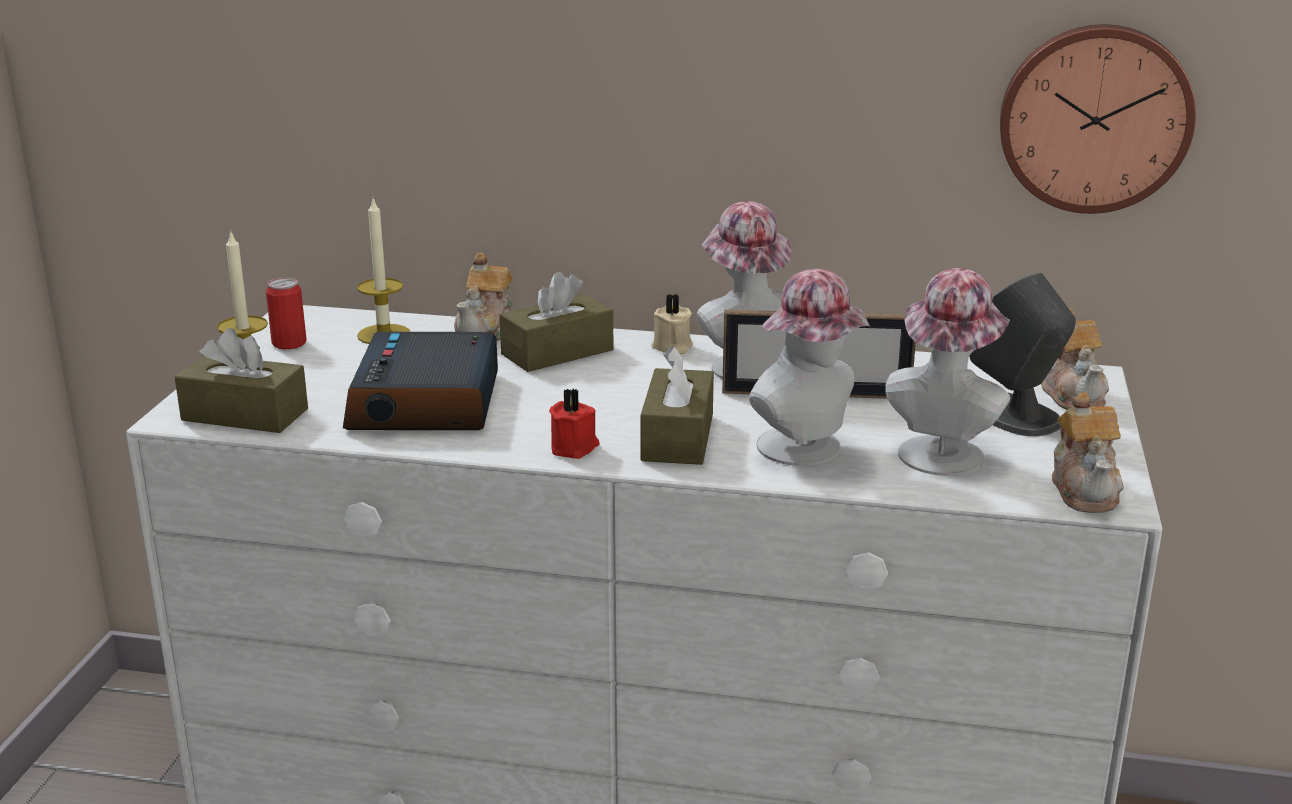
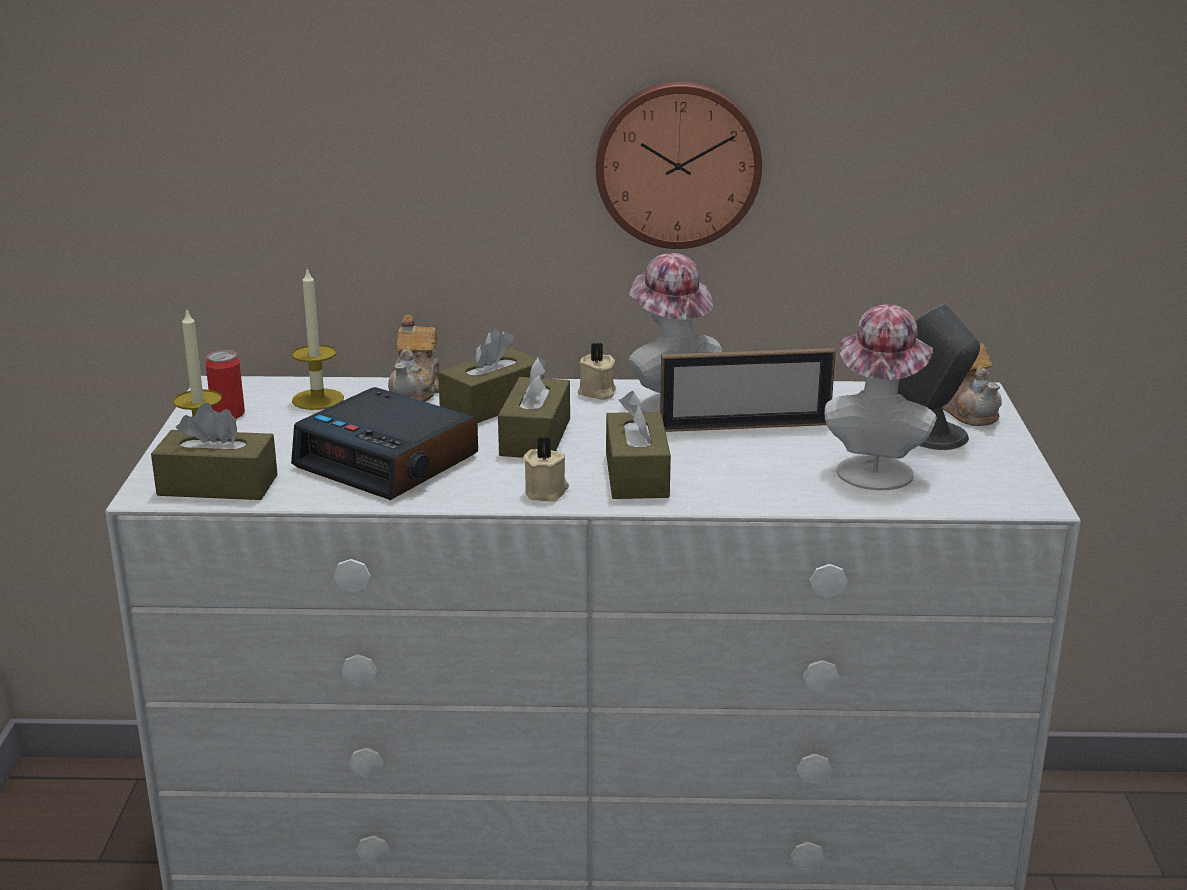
camera: 10 degrees left, 0 degrees up
(426, 402) = (389, 461): alarm clock -> alarm clock turned 45 degrees counterclockwise
(575, 448) = (547, 492): red candle -> beige candle
(587, 389) = (535, 437): none -> brown tissue box
(807, 450) = (757, 477): hat -> none
(1085, 490) = (1007, 493): teapot -> none
(1094, 117) = (970, 162): wall clock -> wall clock (678, 163)

